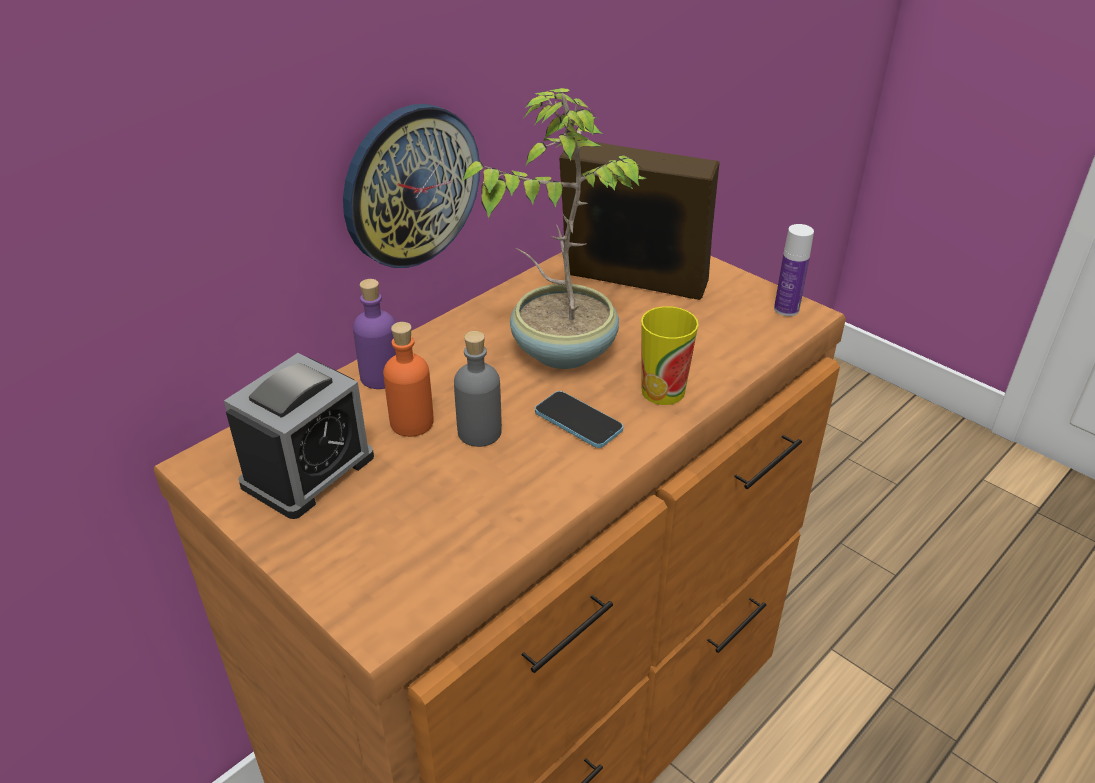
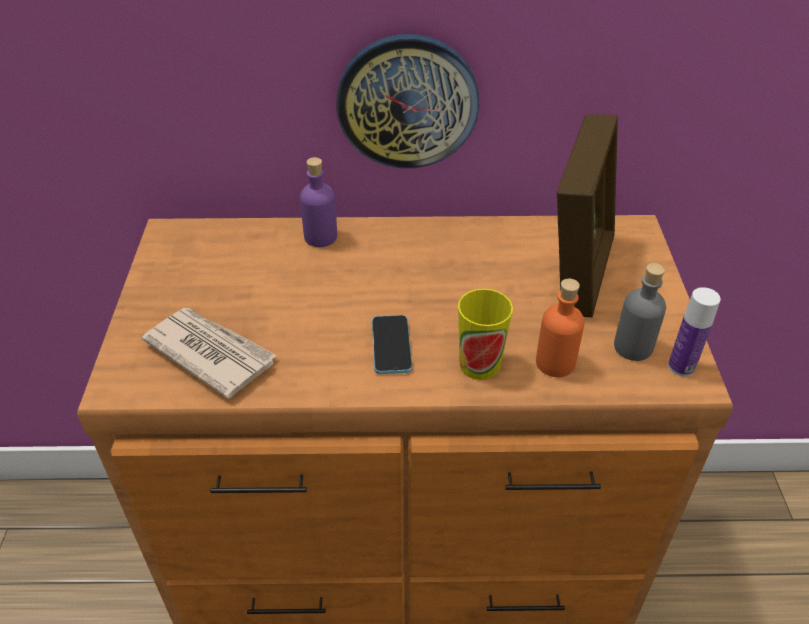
camera: 45 degrees right, 5 degrees up
(308, 470) = (206, 271): alarm clock -> none
(412, 422) = (296, 278): orange bottle -> orange bottle (555, 363)
(428, 532) = (210, 352): none -> newspaper
(479, 432) = (323, 311): grey bottle -> grey bottle (633, 347)
(562, 350) = (454, 288): potted plant -> none
(632, 285) = (578, 271): picture frame -> picture frame turned 45 degrees clockwise

